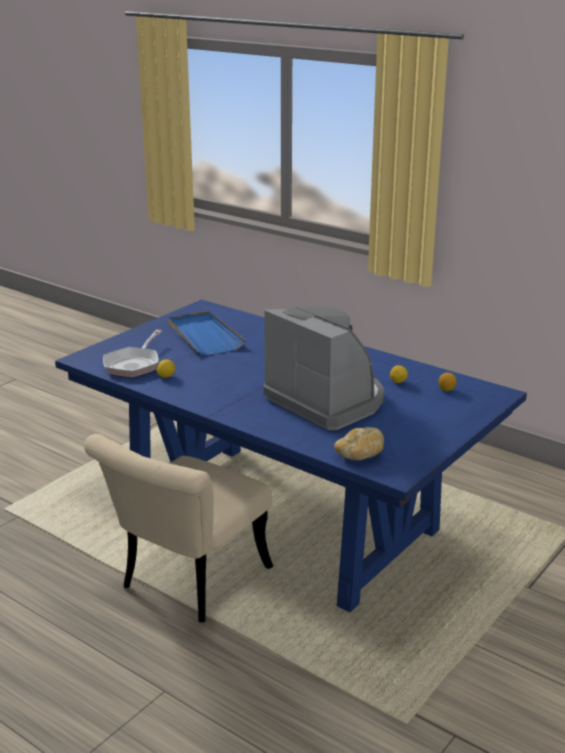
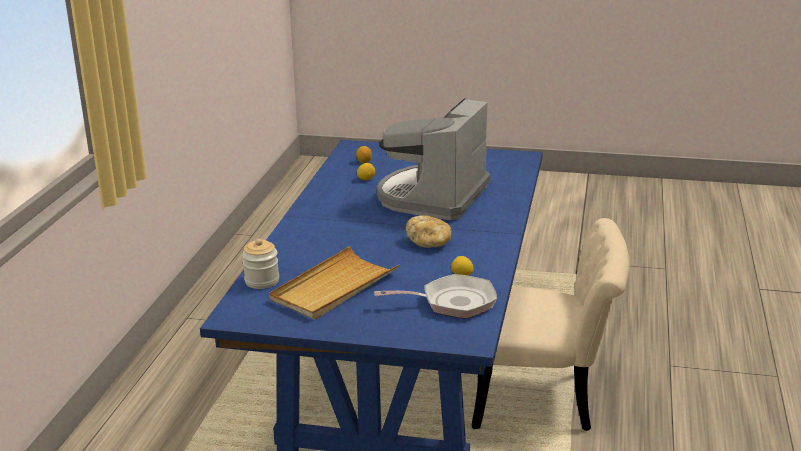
camera: 115 degrees left, 0 degrees up
(204, 336) = (334, 287): blue tray -> beige tray
(240, 319) = (262, 281): none -> jar
(359, 455) = (512, 170): bread -> bread (429, 242)

